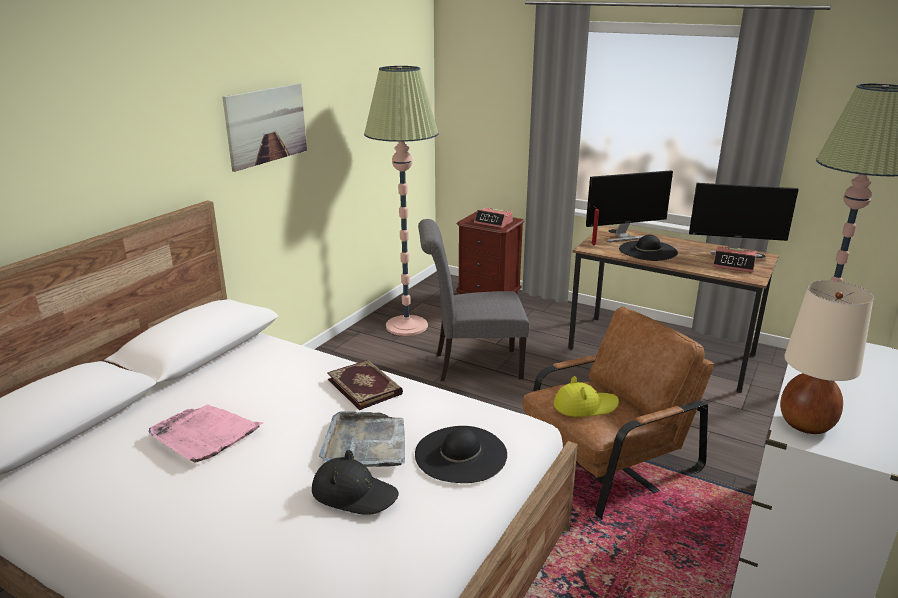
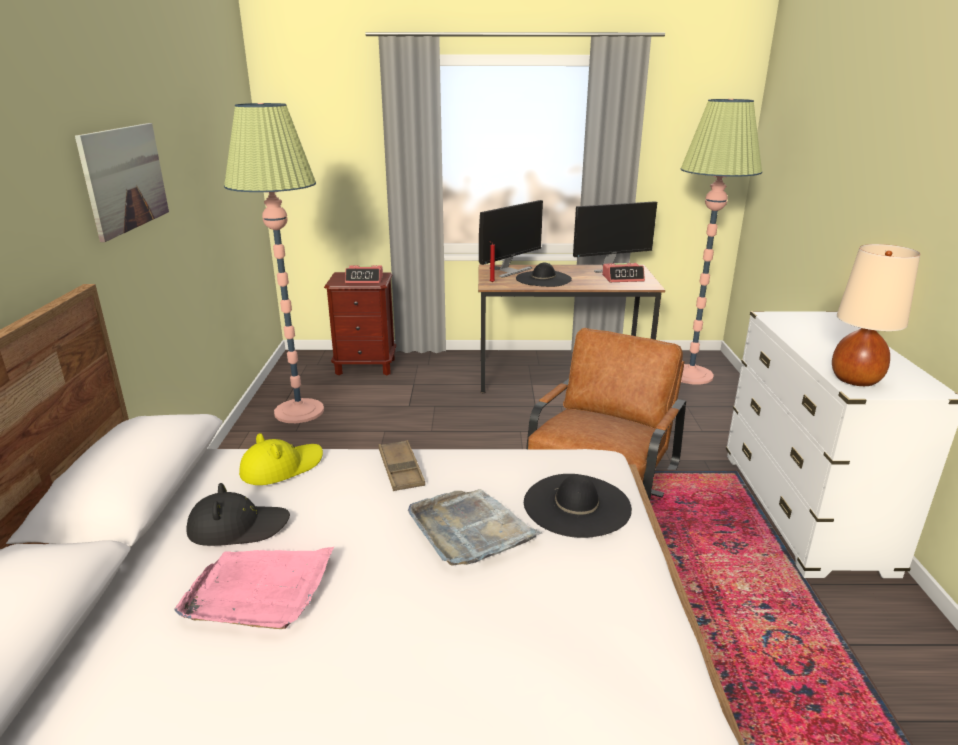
camera: 30 degrees left, 0 degrees up
(354, 493) = (523, 585): black hat -> black hat (238, 527)
(365, 386) = (401, 470): book -> brown tray
(471, 365) = (403, 433): grey chair -> none
(585, 406) = (596, 430): yellow hat -> yellow hat (281, 467)

